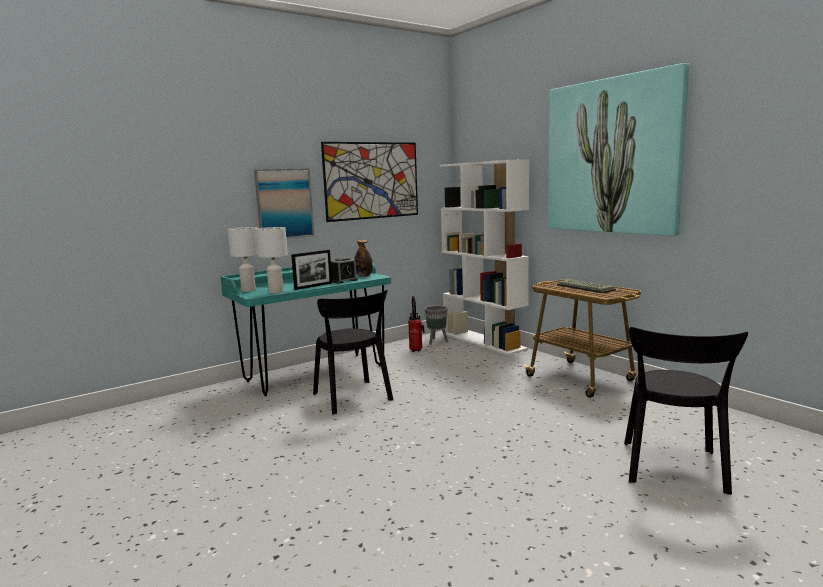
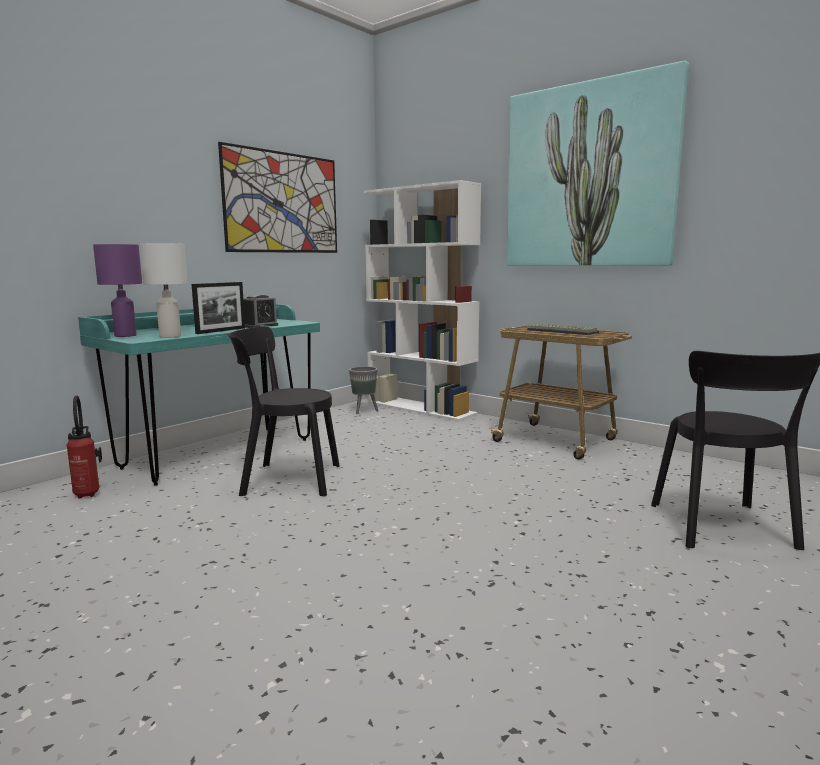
camera: 15 degrees left, 0 degrees up
(248, 290) = (125, 335): white table lamp -> purple table lamp
(284, 204) = (169, 221): picture -> none
(353, 398) = (286, 479): black chair -> black chair turned 135 degrees clockwise
(363, 276) = (282, 322): bottle -> none
(416, 349) = (342, 420): fire extinguisher -> fire extinguisher (89, 493)

